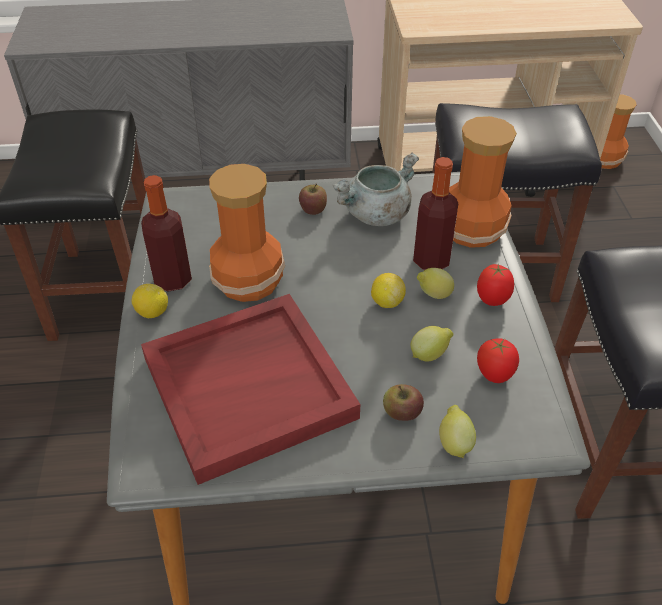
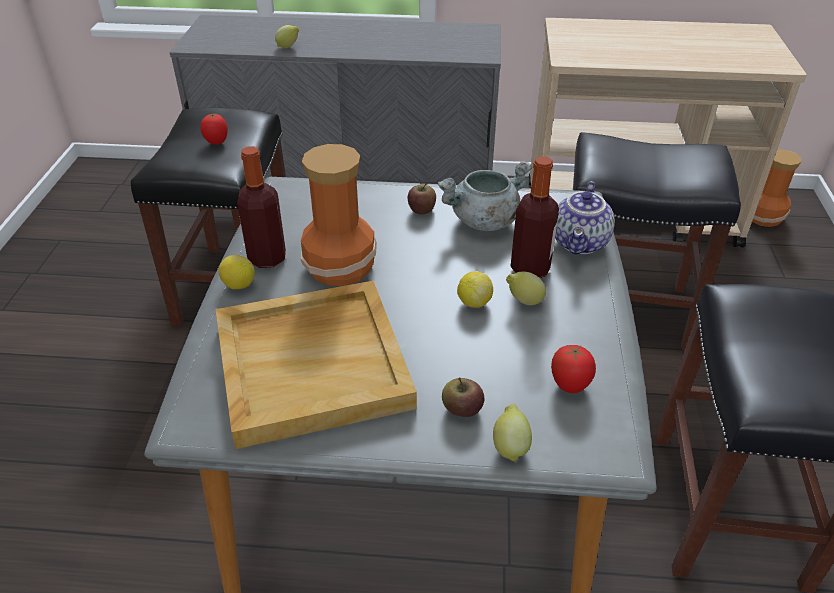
camera: 10 degrees right, 5 degrees down
(249, 386) = (313, 363): red tray -> beige tray
(430, 355) = (505, 357): lemon -> lemon (288, 47)
(472, 228) = (581, 243): vase -> teapot
(492, 300) = (585, 313): tomato -> tomato (217, 142)

